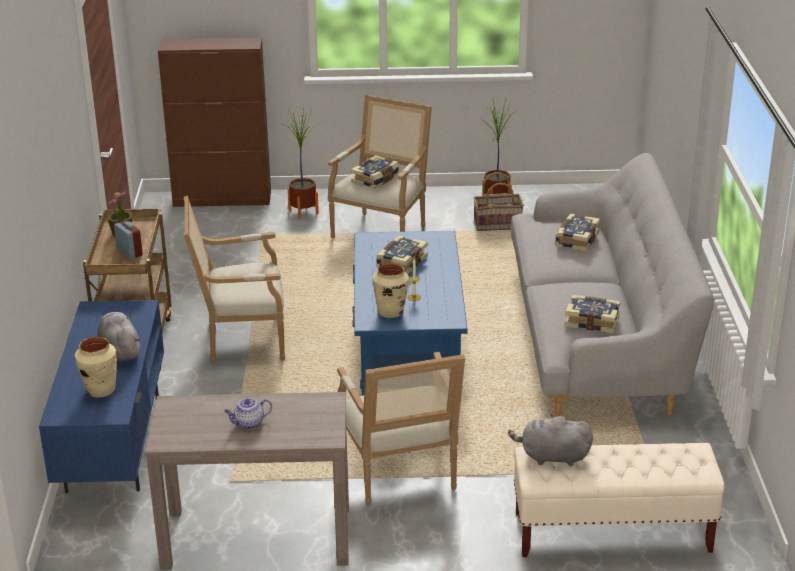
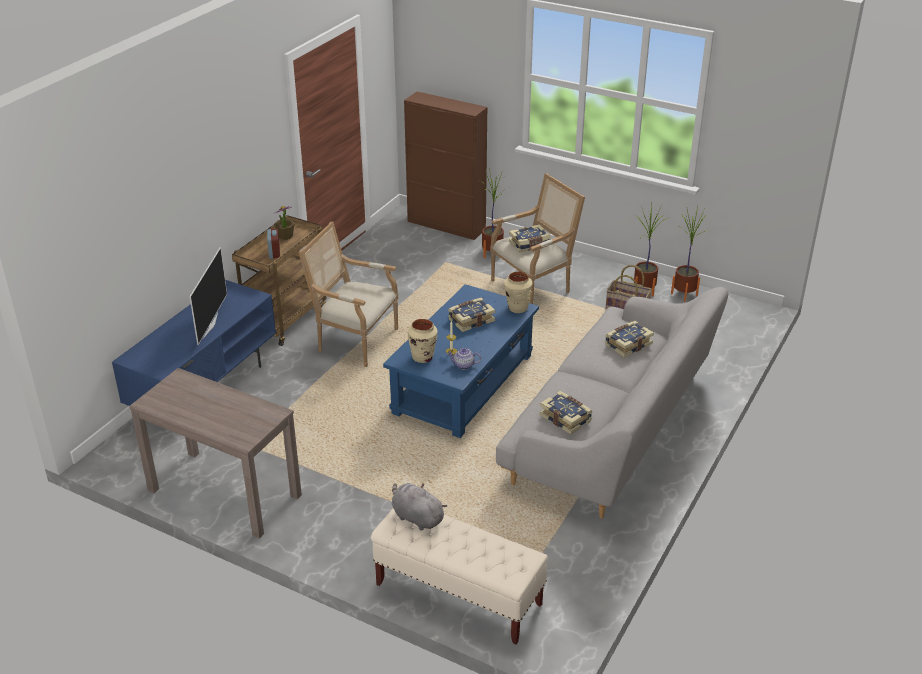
camera: 30 degrees right, 5 degrees up
(100, 390) = (170, 349): beige vase -> beige vase (517, 308)
(120, 351) = (209, 325): grey plush toy -> television
(248, 424) = (208, 410): teapot -> teapot (463, 365)
(402, 477) = (357, 488): armchair -> none
(538, 196) = (684, 294): none -> potted plant

